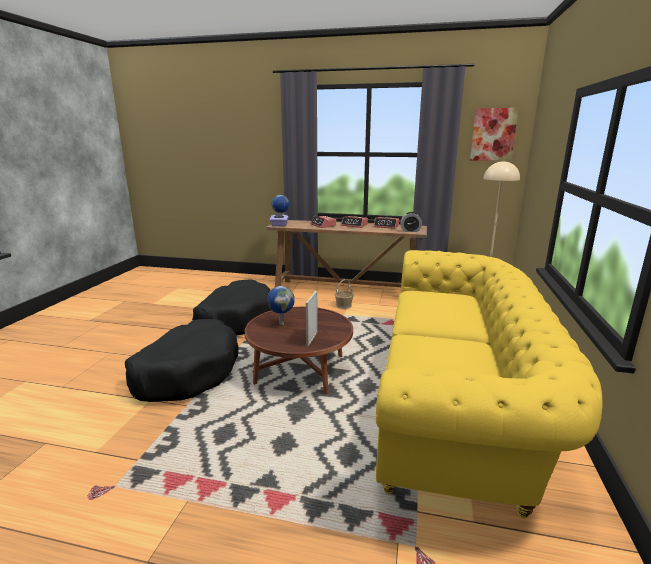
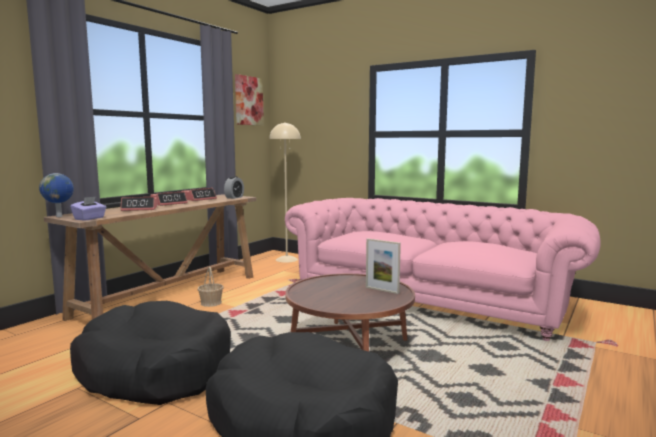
camera: 70 degrees left, 10 degrees down
(281, 323) = (331, 297): globe -> none
(458, 397) = (431, 298): yellow sofa -> pink sofa

